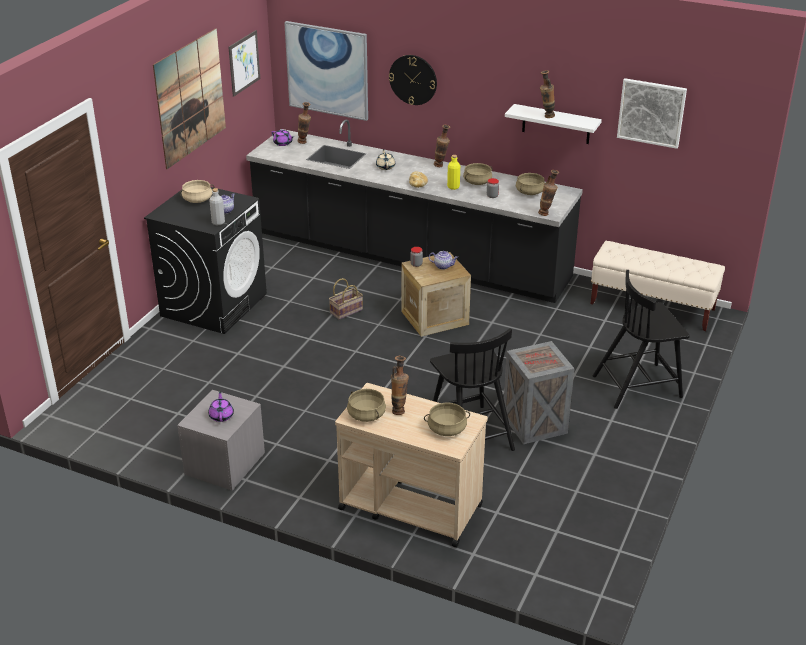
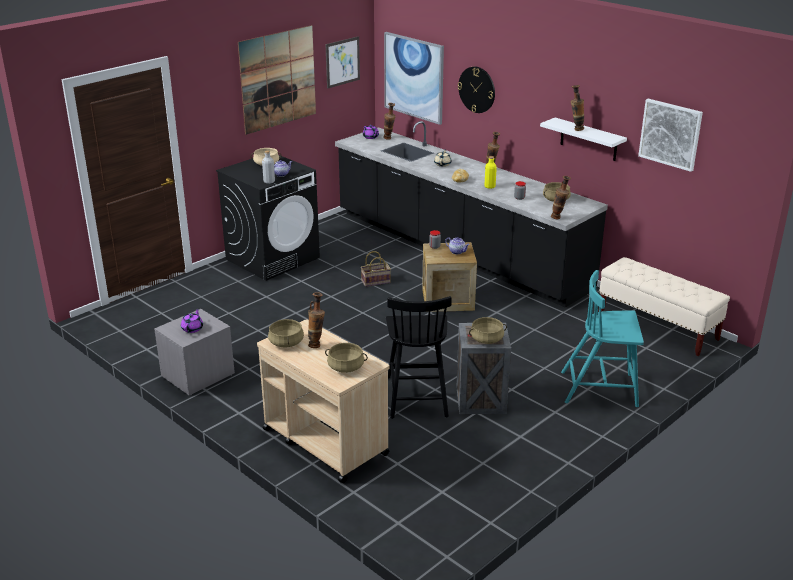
camera: 20 degrees right, 5 degrees down
(477, 182) = (514, 186): beige cooking pot -> beige cooking pot (486, 340)
(638, 386) = (600, 389): black chair -> turquoise chair

